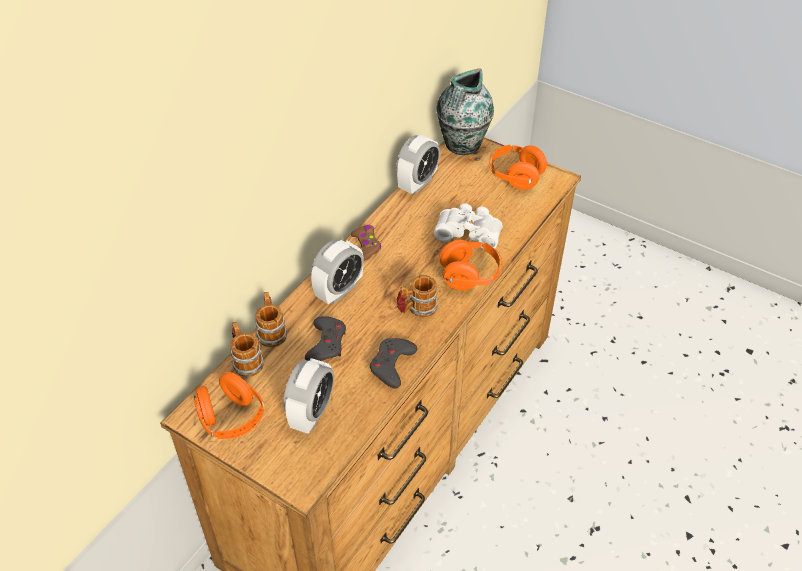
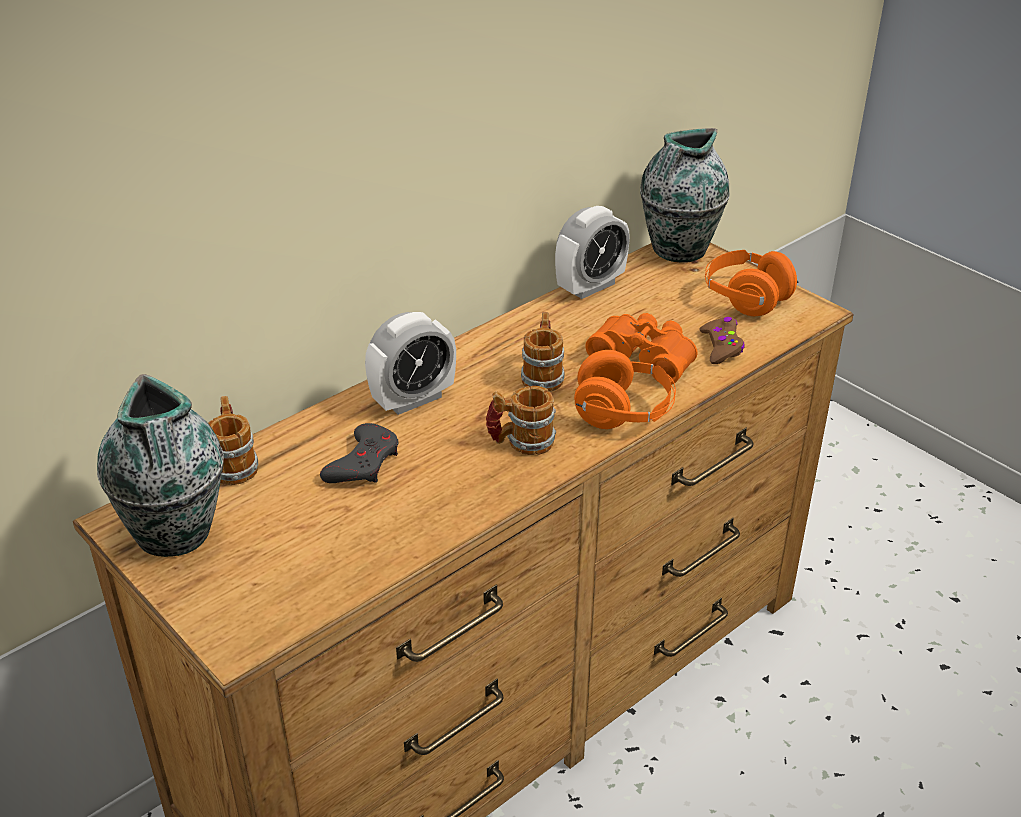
camera: 15 degrees right, 10 degrees down
(231, 419) = (175, 534): orange headphones -> vase
(272, 331) = (290, 433): mug -> mug (543, 375)
(311, 413) = (297, 550): alarm clock -> none
(366, 245) = (480, 350): brown game controller -> brown game controller (721, 347)
(392, 365) = (450, 509): grey game controller -> none
(469, 232) = (644, 357): white binoculars -> orange binoculars

